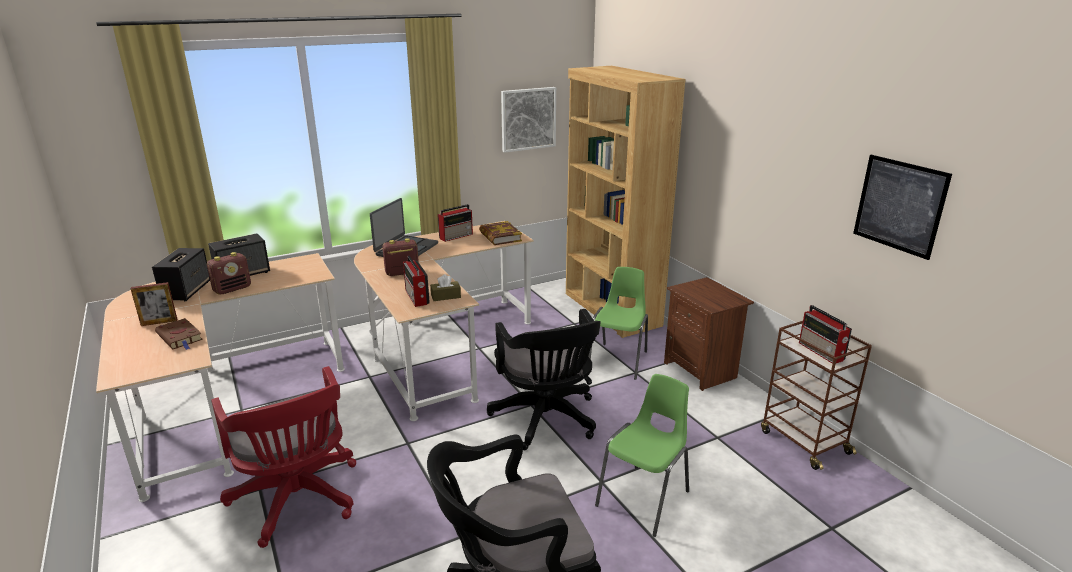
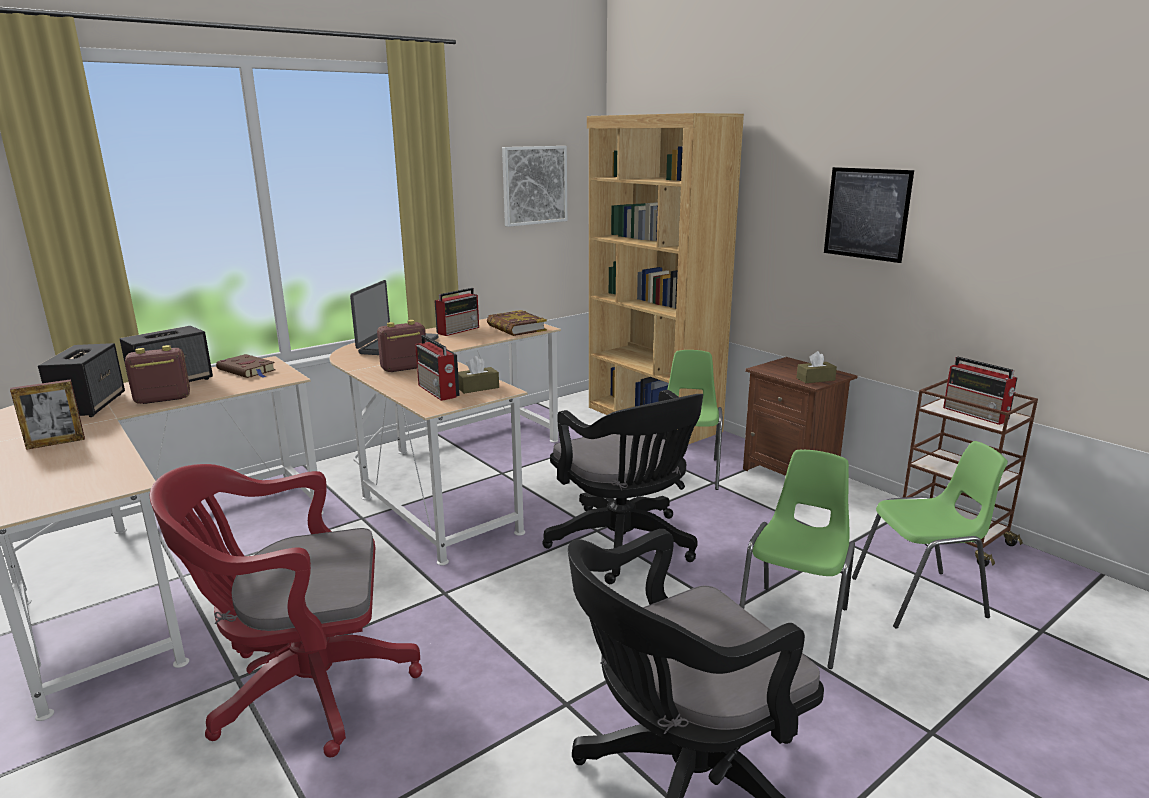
camera: 10 degrees left, 5 degrees down
(180, 337) = (96, 458): brown book -> brown book (248, 370)
(232, 289) = (162, 399): radio -> radio turned 150 degrees counterclockwise
(298, 501) = (303, 688): red office chair -> red office chair turned 120 degrees clockwise
(717, 303) = (815, 379): none -> brown tissue box
(750, 490) = (920, 598): none -> green chair
(899, 205) = (1064, 216): picture -> picture (866, 213)

